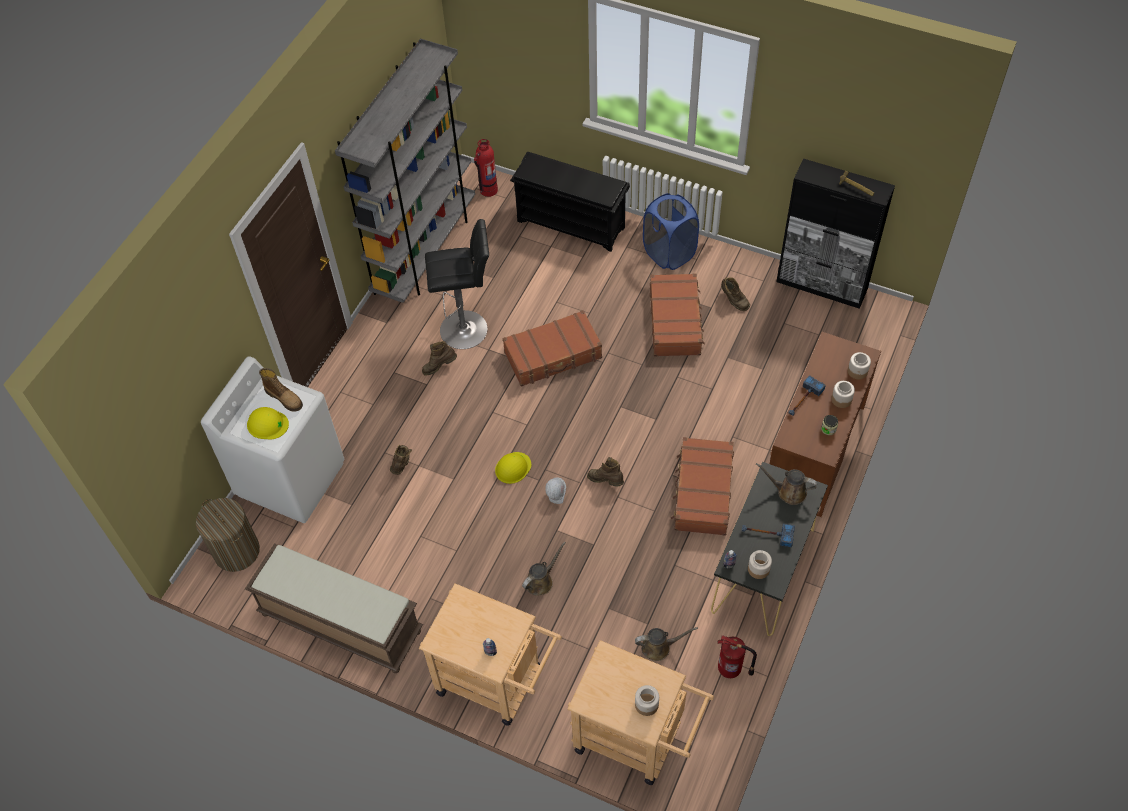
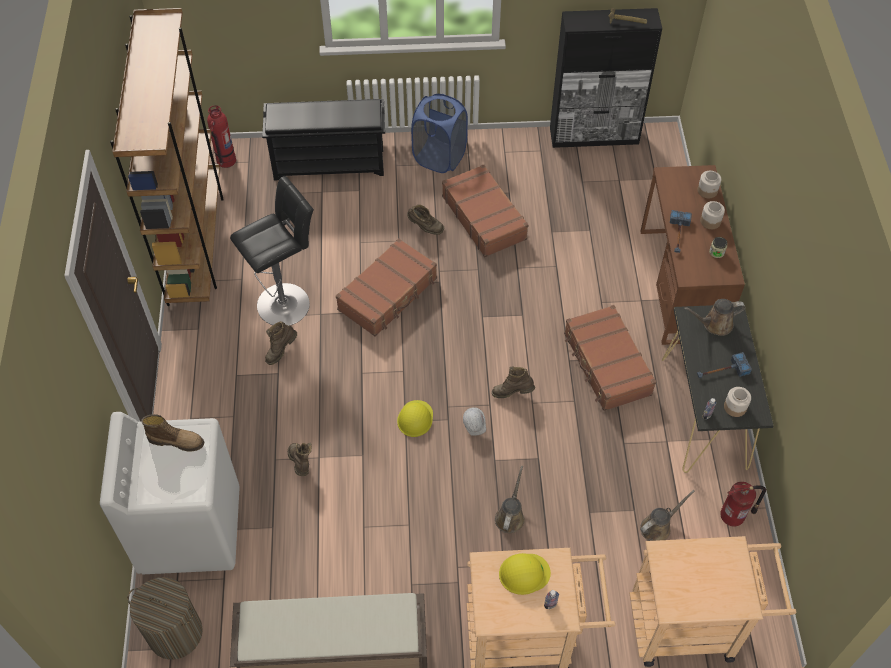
camera: 30 degrees left, 0 degrees up
(267, 424) = (174, 476): yellow hard hat -> yellow hard hat (524, 573)
(425, 251) = (196, 243): grey bookcase -> brown bookcase
(646, 705) = (729, 582): jar -> none
(733, 300) = (525, 178): brown boot -> brown boot (425, 227)

